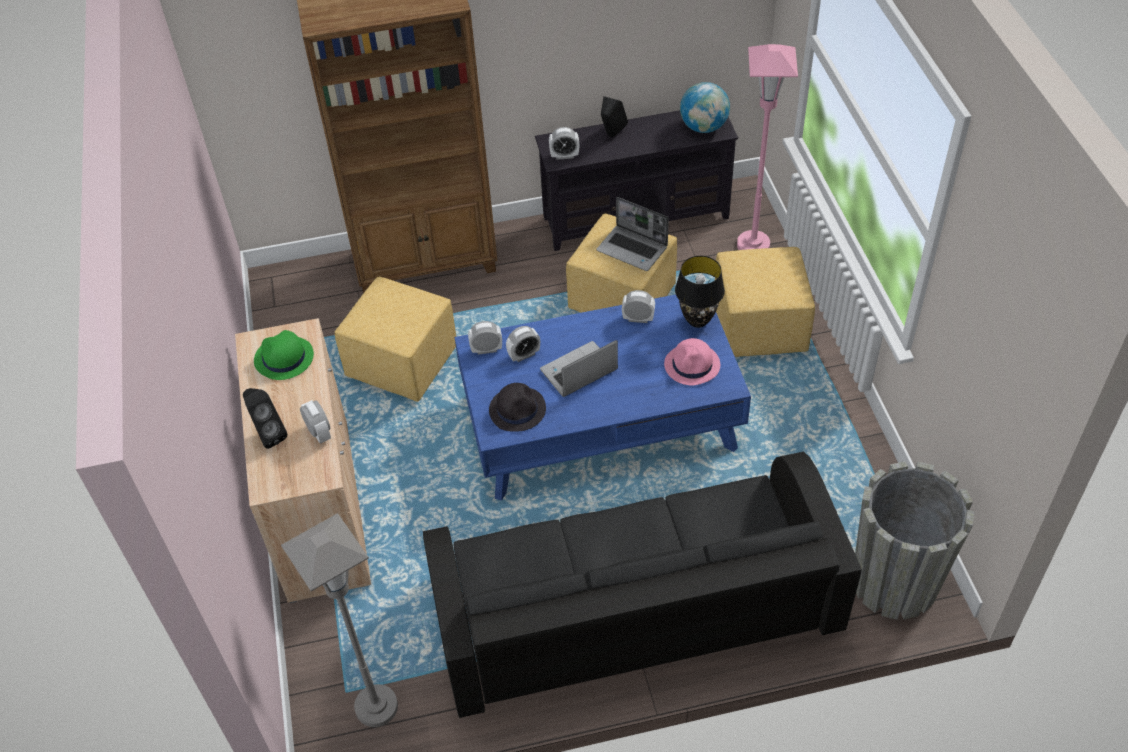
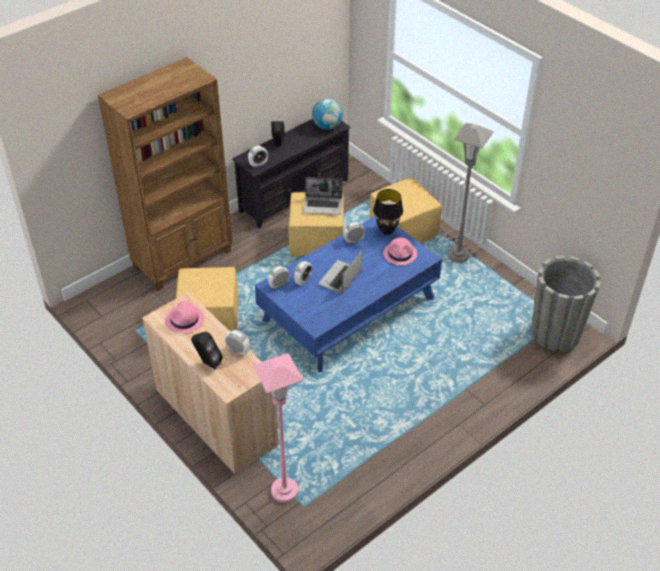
camera: 30 degrees left, 5 degrees down
(284, 358) = (184, 320): green hat -> pink hat
(376, 706) = (327, 506): grey floor lamp -> grey floor lamp (458, 255)
(517, 409) = (320, 309): black hat -> none
(633, 607) = (433, 397): black sofa -> none
(753, 245) = (371, 190): pink floor lamp -> pink floor lamp (284, 491)

